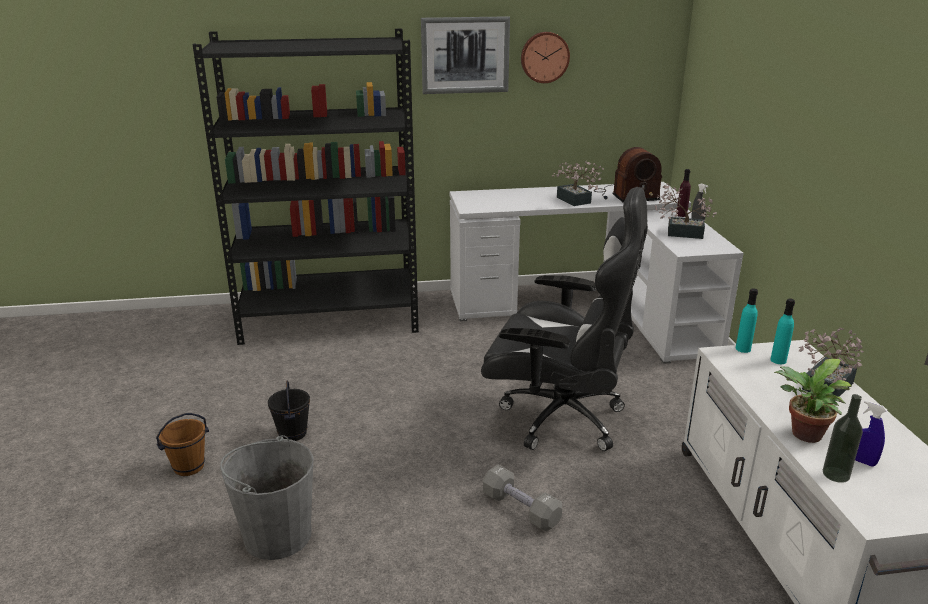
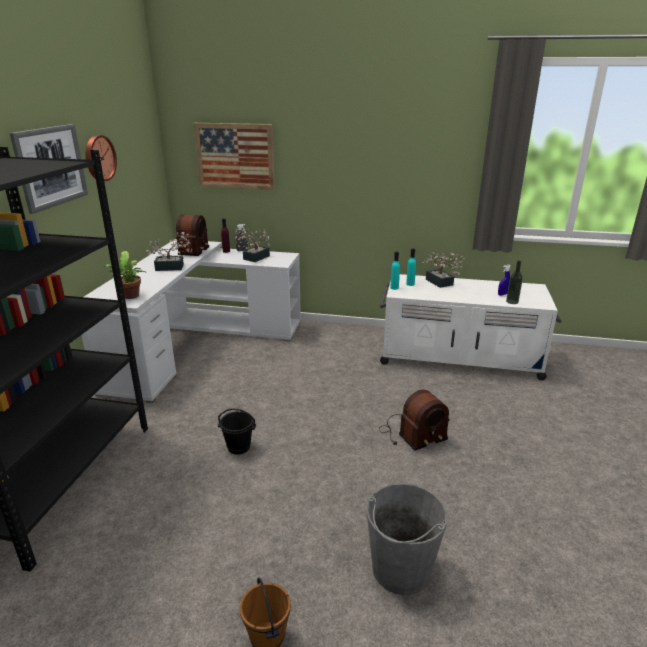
camera: 70 degrees left, 0 degrees up
(292, 433) = (256, 540): black bucket -> black bucket (238, 447)
(520, 509) = (411, 434): grey dumbbell -> radio
(554, 417) = (322, 395): black office chair -> none
(729, 87) = (235, 156): none -> picture
(803, 435) = (480, 298): potted plant -> potted plant (130, 297)

